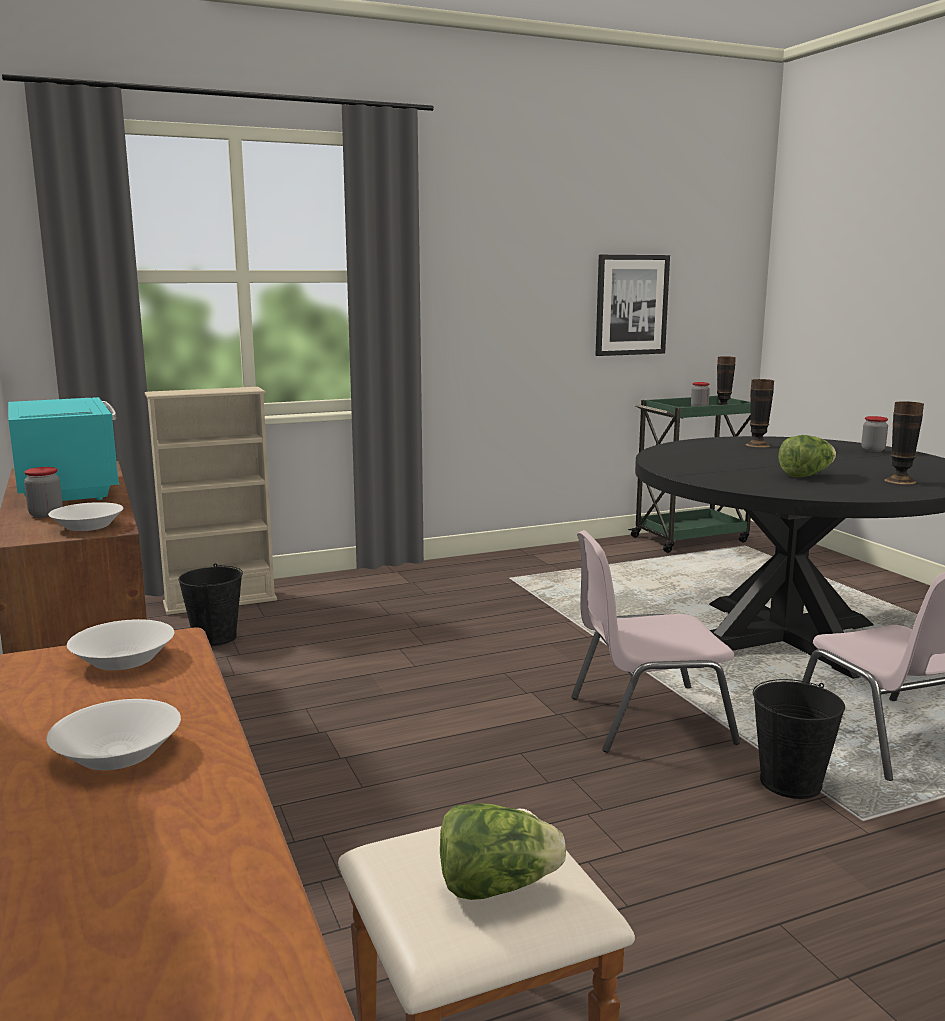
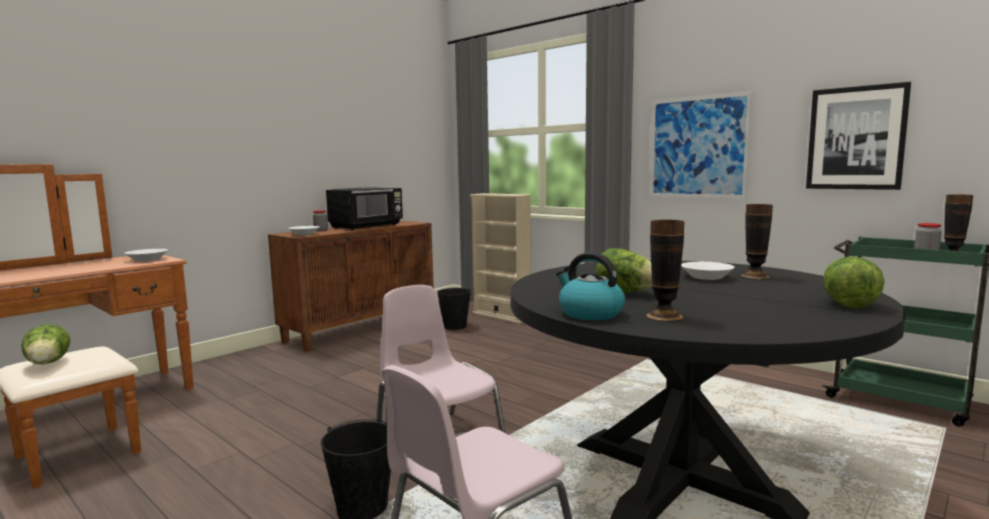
camera: 65 degrees right, 5 degrees down
(68, 489) = (367, 226): turquoise microwave -> black microwave
(118, 754) = (55, 270): white bowl -> white bowl (706, 277)
(488, 311) = (698, 147): none -> picture
(872, 450) = (846, 303): jar -> lettuce
(885, 492) = (589, 313): none -> kettle

